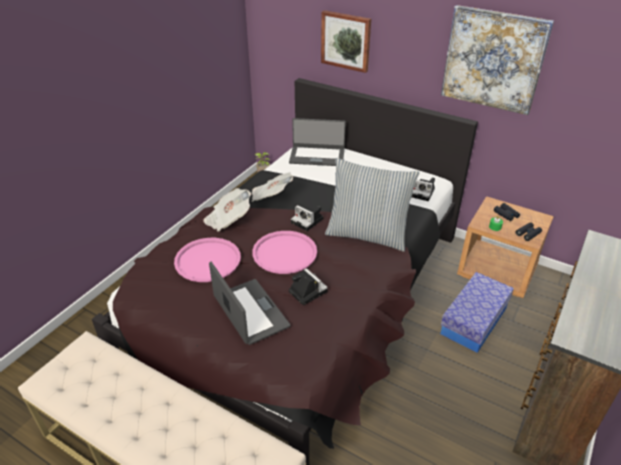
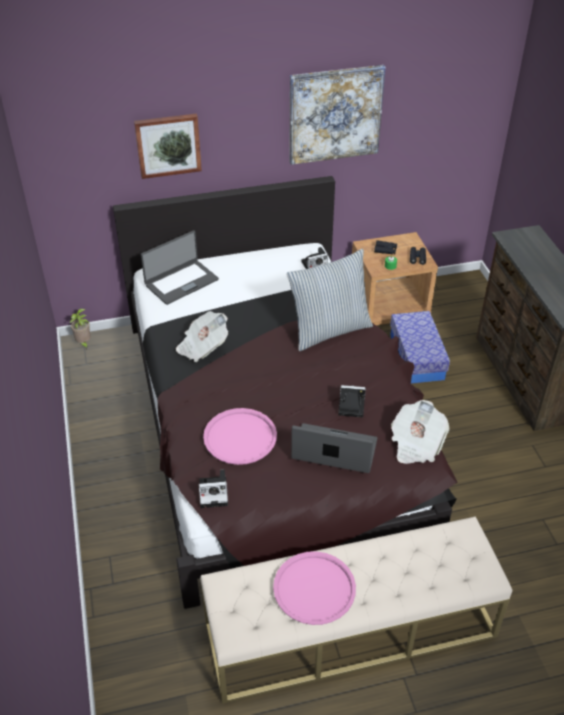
camera: 45 degrees left, 5 degrees up
(228, 220) = (201, 392): newspaper -> newspaper (416, 444)
(284, 253) = (291, 387): pink tray -> pink tray (314, 588)
(308, 221) = (268, 348): camera -> camera (215, 492)

